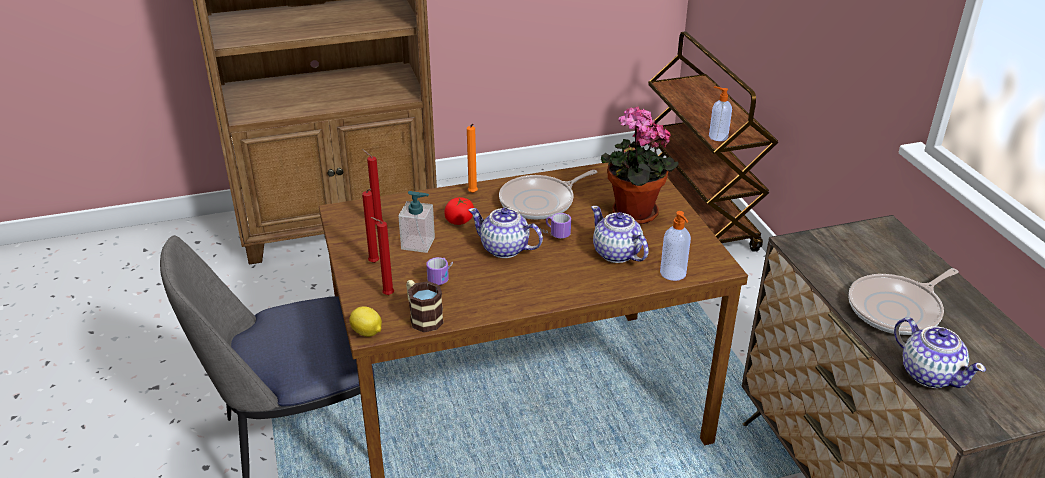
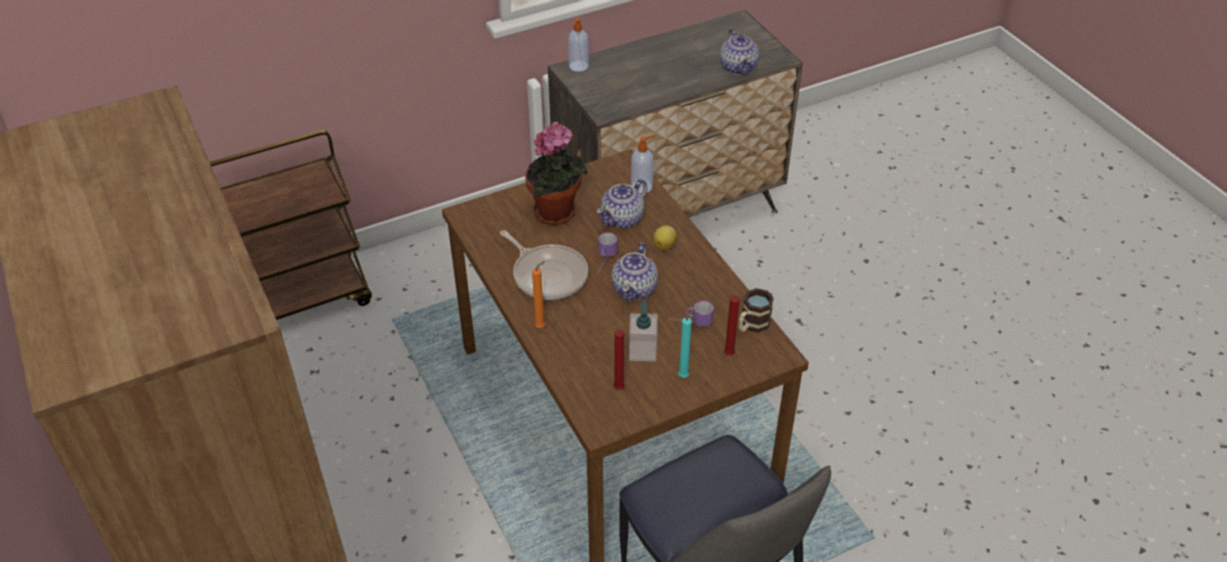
camera: 100 degrees left, 10 degrees up
(367, 333) = (785, 356): lemon -> lemon (665, 245)
(375, 263) = (684, 375): red candle -> turquoise candle
(459, 221) = (595, 328): tomato -> none
(717, 136) = (319, 197): soap dispenser -> soap dispenser (578, 66)
(897, 309) = (674, 73): frying pan -> none
(929, 374) = (738, 67): teapot -> teapot turned 120 degrees clockwise

